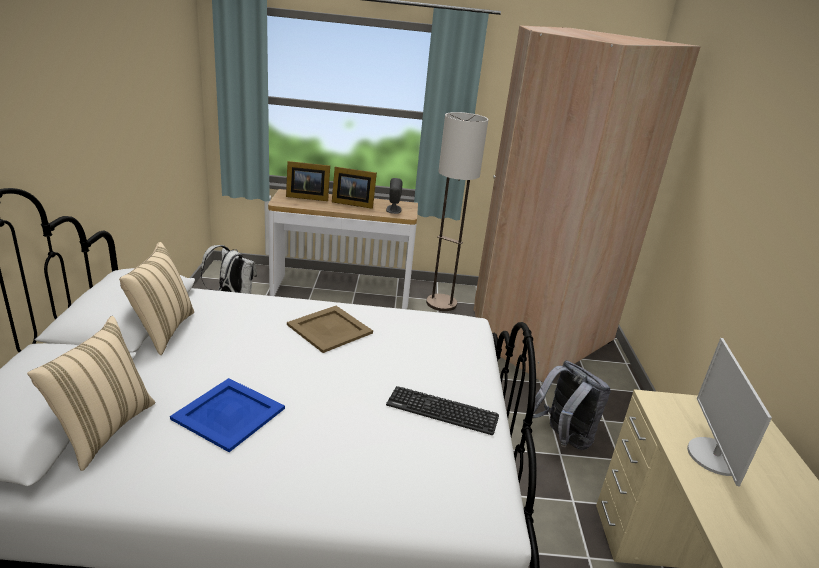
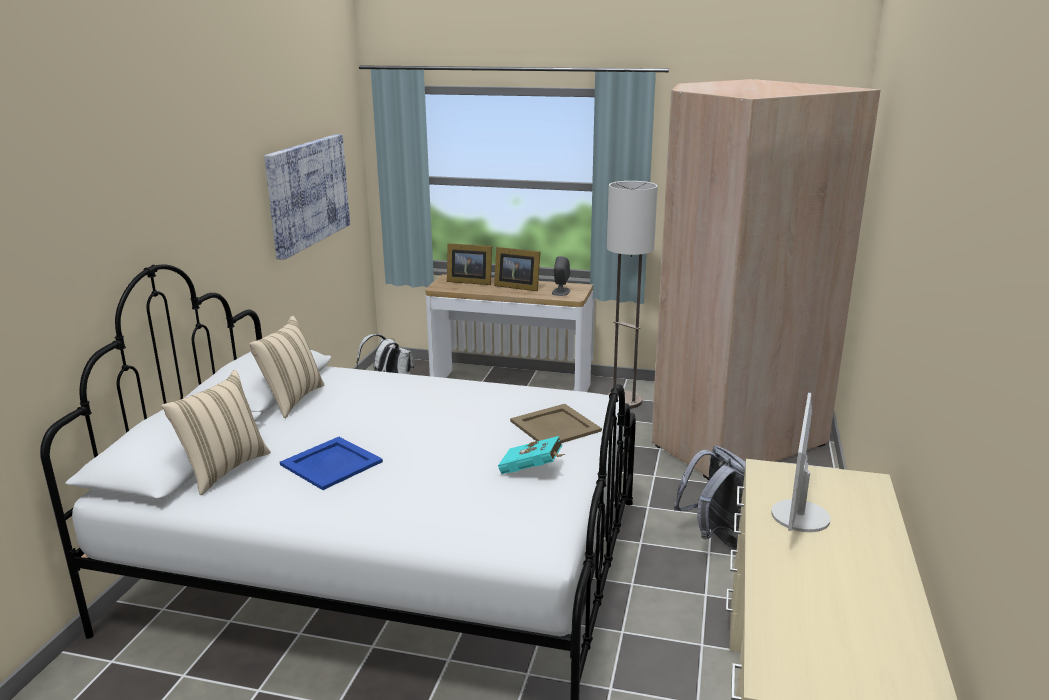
camera: 15 degrees right, 5 degrees down
(153, 107) = (306, 193): none -> picture
(329, 329) = (448, 401): beige tray -> beige tray (554, 426)
(442, 411) = (533, 470): keyboard -> turquoise book

